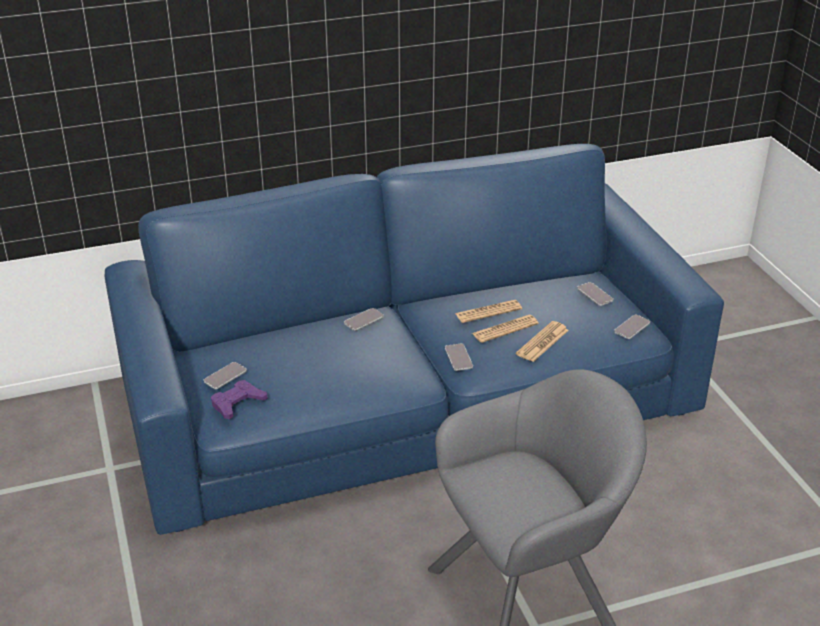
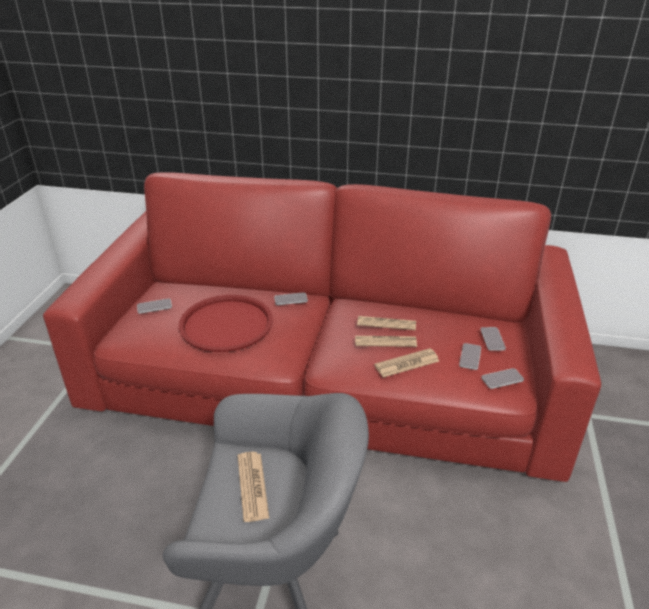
camera: 30 degrees right, 0 degrees up
(237, 403) = (139, 328): purple game controller -> none
(330, 366) = (226, 324): none -> red tray
(409, 401) = (324, 377): blue sofa -> red sofa
(458, 358) = (329, 352): phone -> phone (470, 357)
(514, 488) = (252, 486): none -> newspaper

